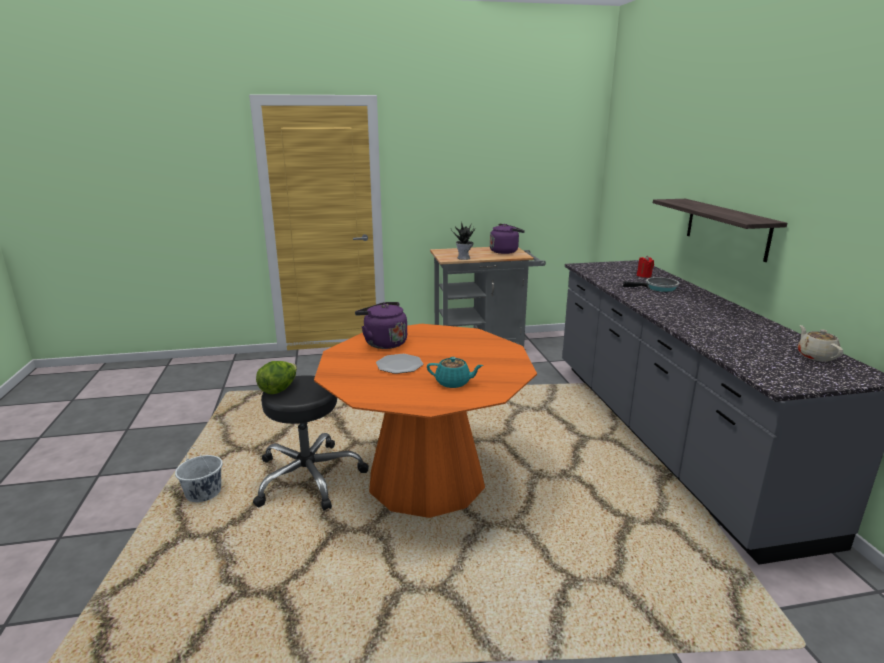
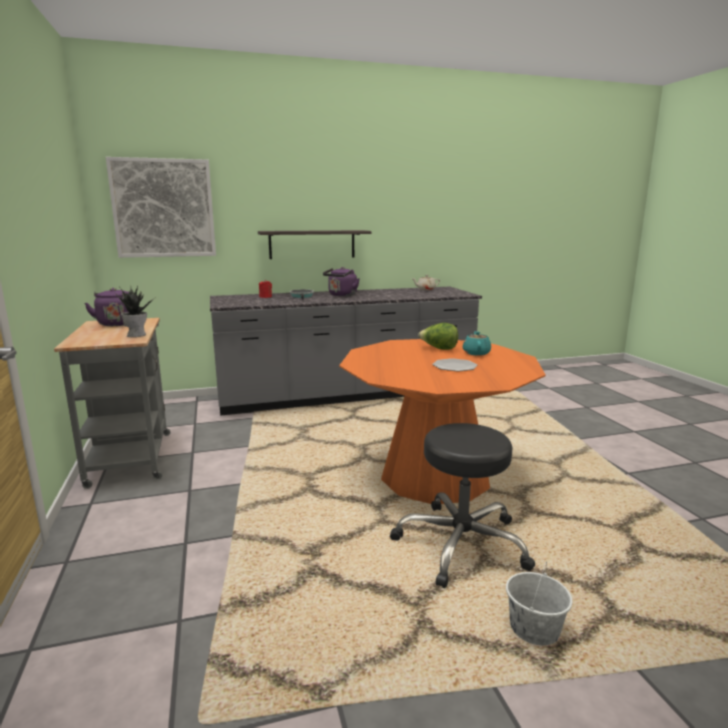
camera: 95 degrees left, 5 degrees down
(279, 389) = (475, 447): lettuce -> lettuce (439, 349)
(383, 343) = (403, 374): purple kettle -> purple kettle (341, 295)
(635, 162) = (163, 208): none -> picture

